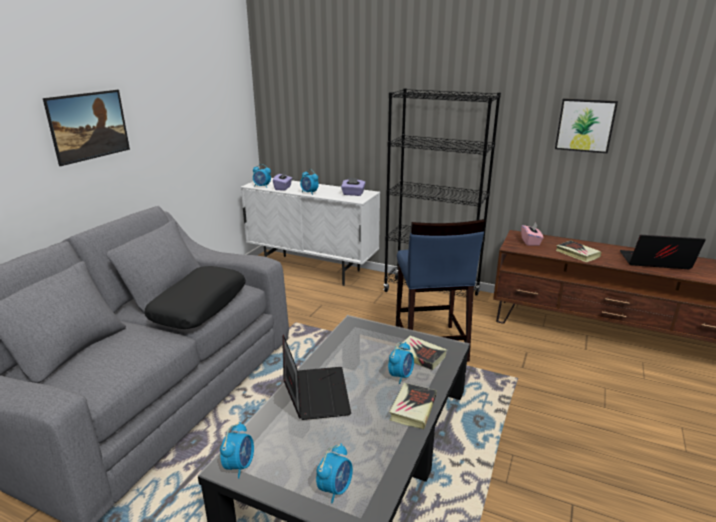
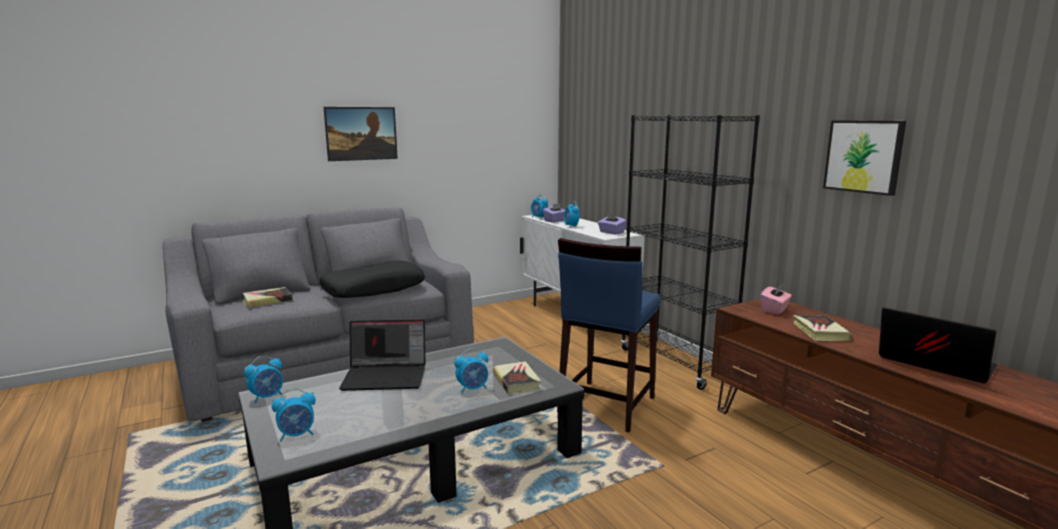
camera: 35 degrees right, 10 degrees down
(315, 393) = (386, 376): laptop -> laptop turned 60 degrees clockwise
(413, 408) = (442, 413): book -> book (267, 300)

